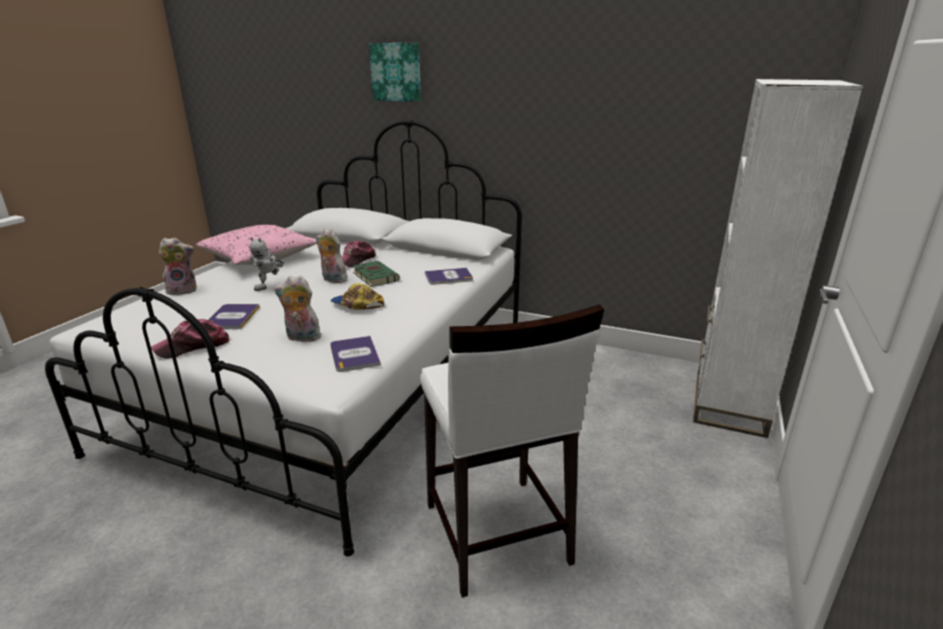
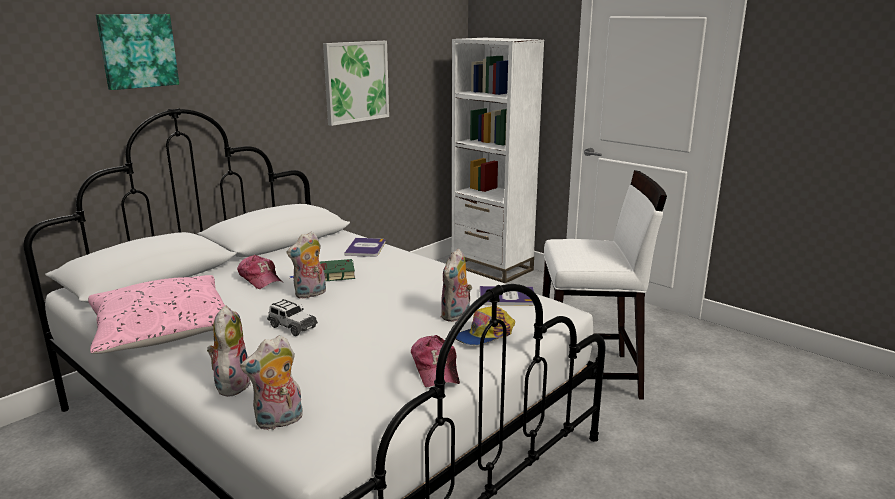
camera: 70 degrees left, 5 degrees down
(128, 312) = (279, 422): none -> plush toy
(232, 317) = (370, 349): book -> none
(270, 287) = (292, 327): toy robot -> toy car
(356, 305) = (396, 288): cap -> cap (485, 336)
(607, 122) = (356, 82): none -> picture

